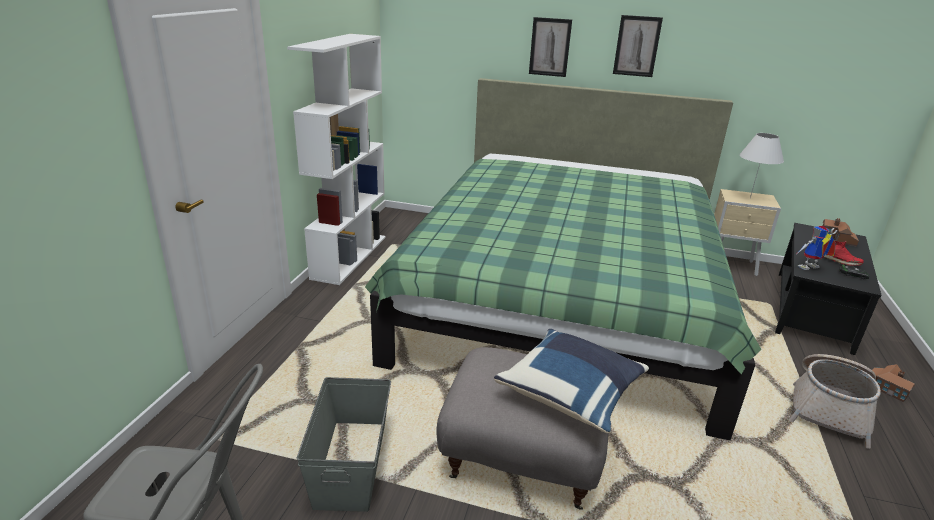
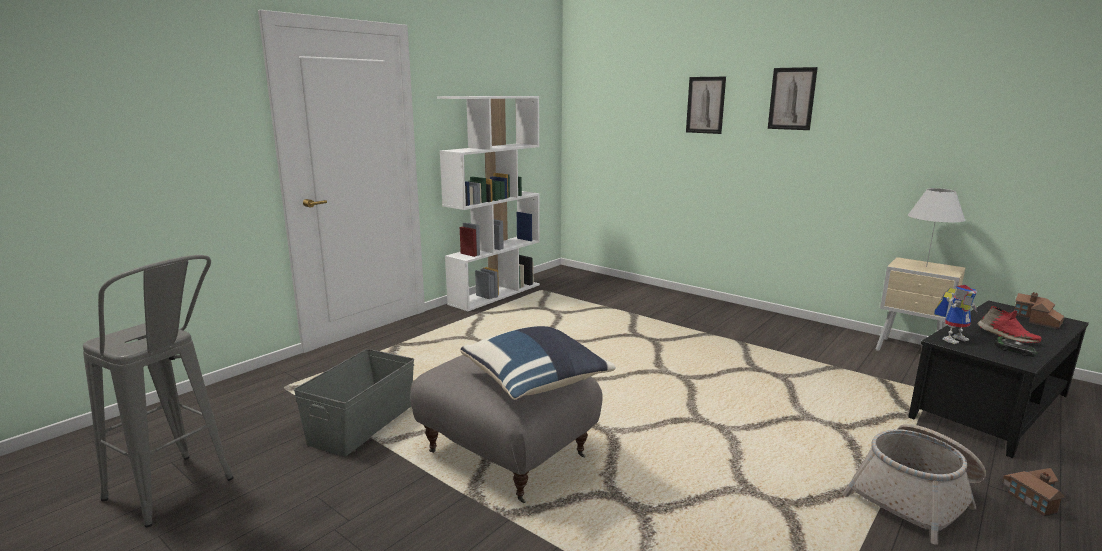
camera: 25 degrees right, 10 degrees down
(562, 300) = (667, 351): green bed -> none
(809, 269) = (952, 338): toy robot -> toy robot turned 150 degrees clockwise

